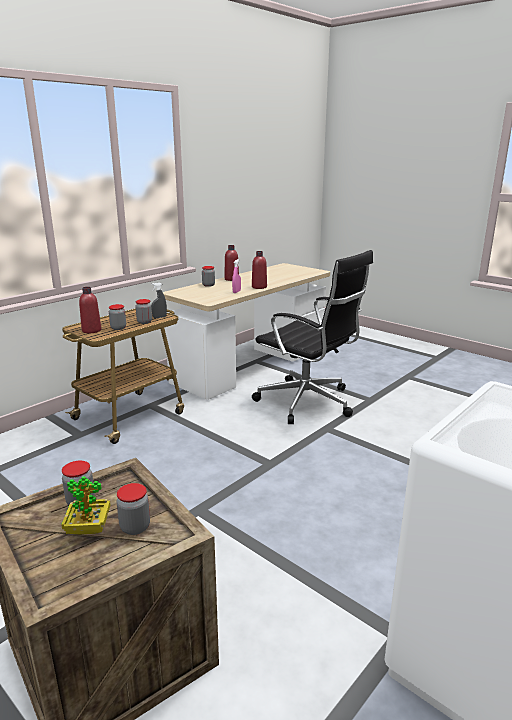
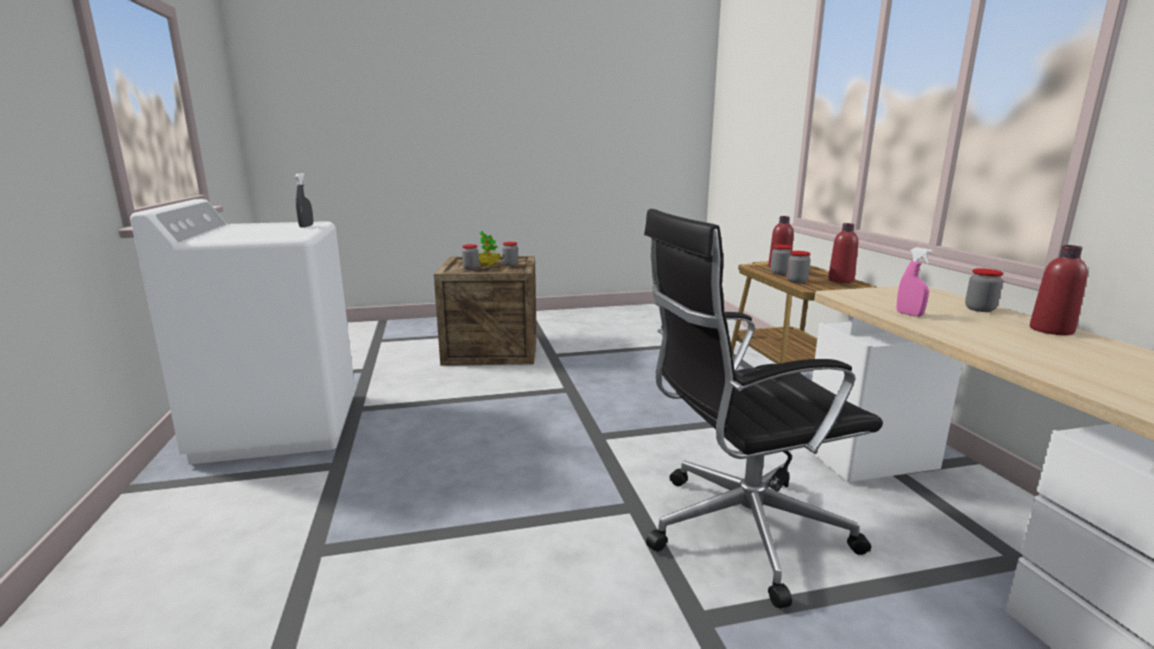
camera: 125 degrees right, 5 degrees down
(159, 317) = (813, 287): grey spray bottle -> grey spray bottle (306, 226)
(259, 287) = (952, 333): red bottle -> red bottle (840, 280)

